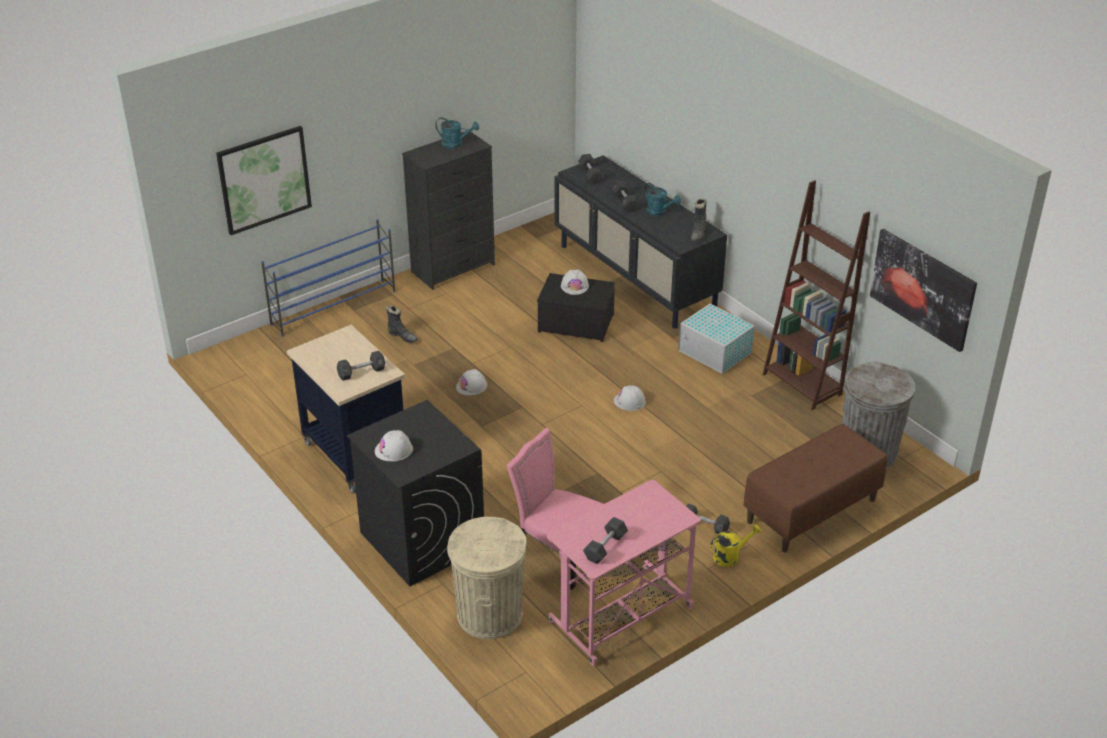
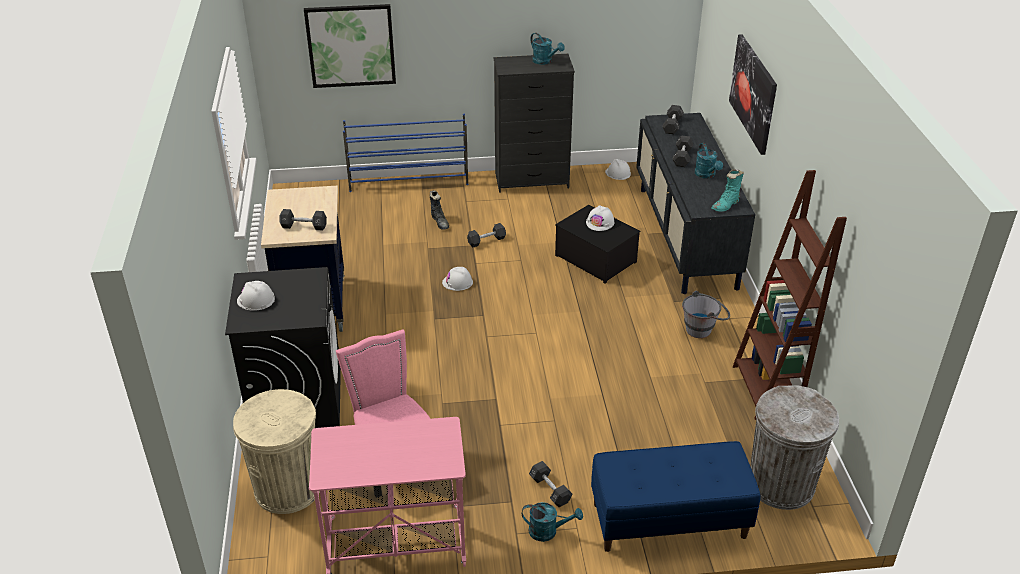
camera: 30 degrees right, 0 degrees up
(605, 547) = (350, 464): black dumbbell -> black dumbbell (486, 241)
(629, 401) = (582, 345): white hard hat -> white hard hat (618, 173)
(698, 234) = (726, 205): black boot -> turquoise boot
(715, 352) = (703, 329): white storage box -> grey bucket
(730, 556) = (548, 531): yellow watering can -> turquoise watering can
(811, 511) = (668, 521): brown bench -> blue bench
(922, 288) = (874, 322): picture -> picture (753, 93)

